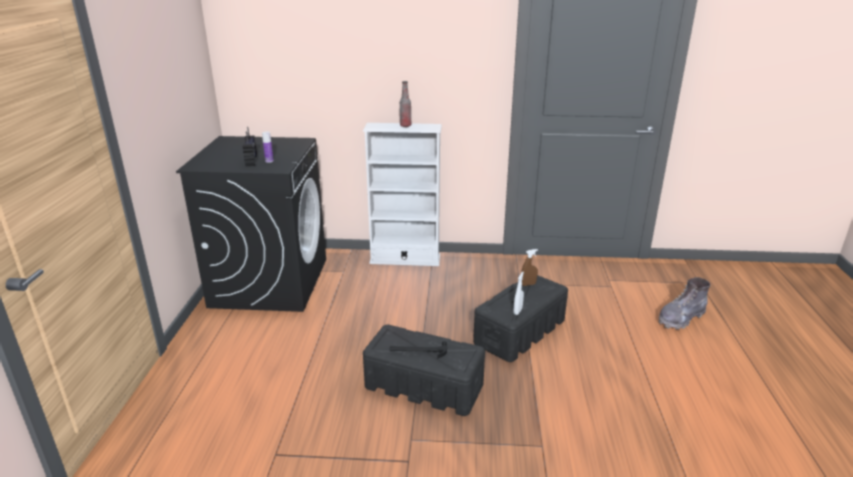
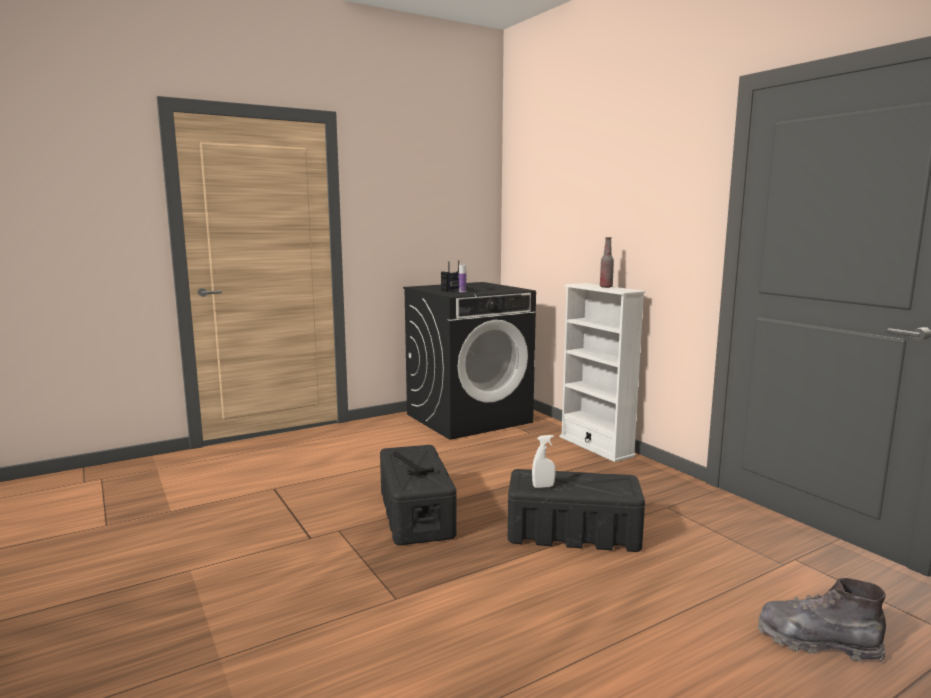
camera: 55 degrees right, 15 degrees down
(528, 284) = (606, 479): brown spray bottle -> none

